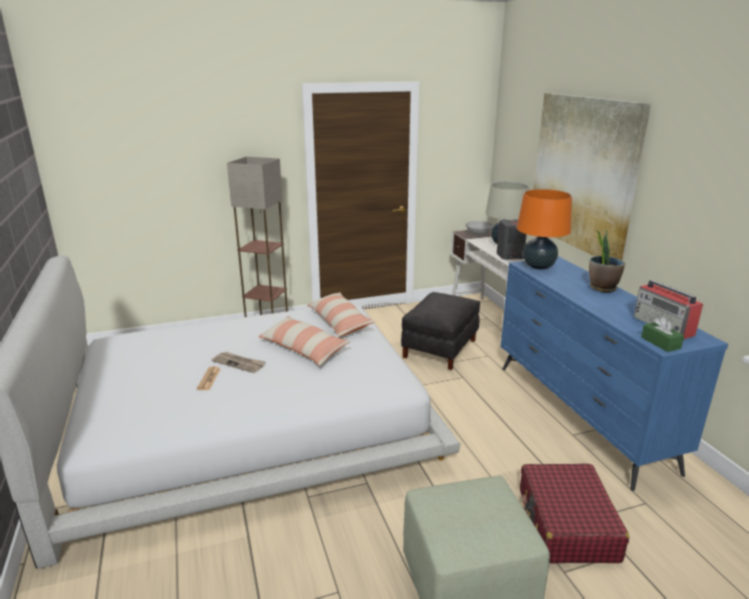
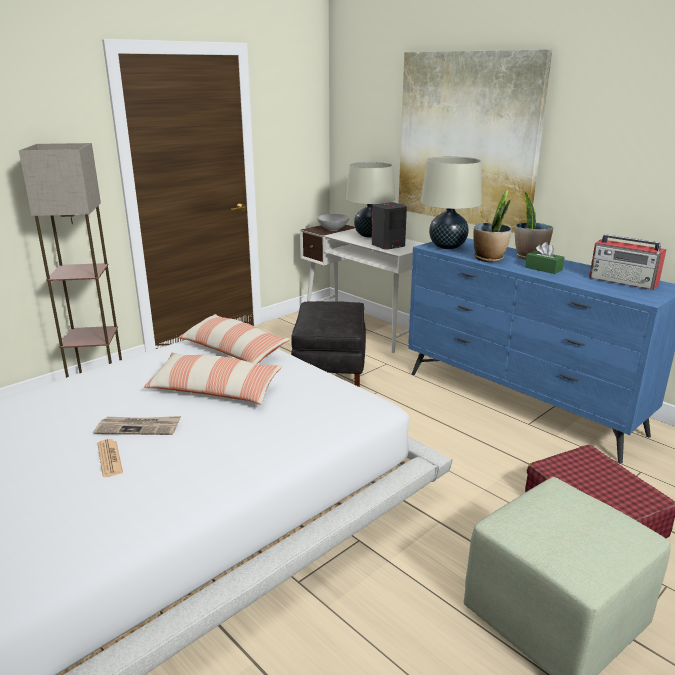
camera: 25 degrees left, 0 degrees up
(538, 266) = (447, 247): orange table lamp -> beige table lamp
(562, 283) = (489, 258): none -> potted plant
(660, 343) = (640, 296): green tissue box -> green tissue box (543, 268)

